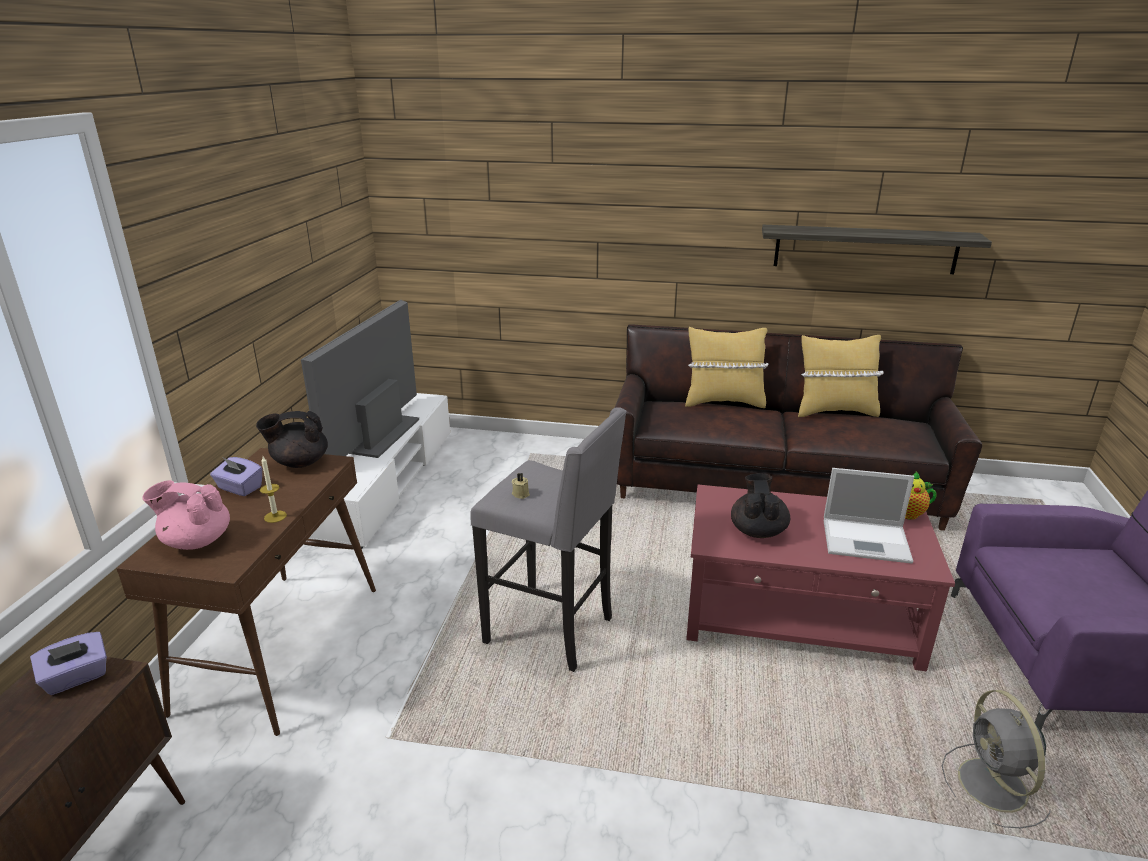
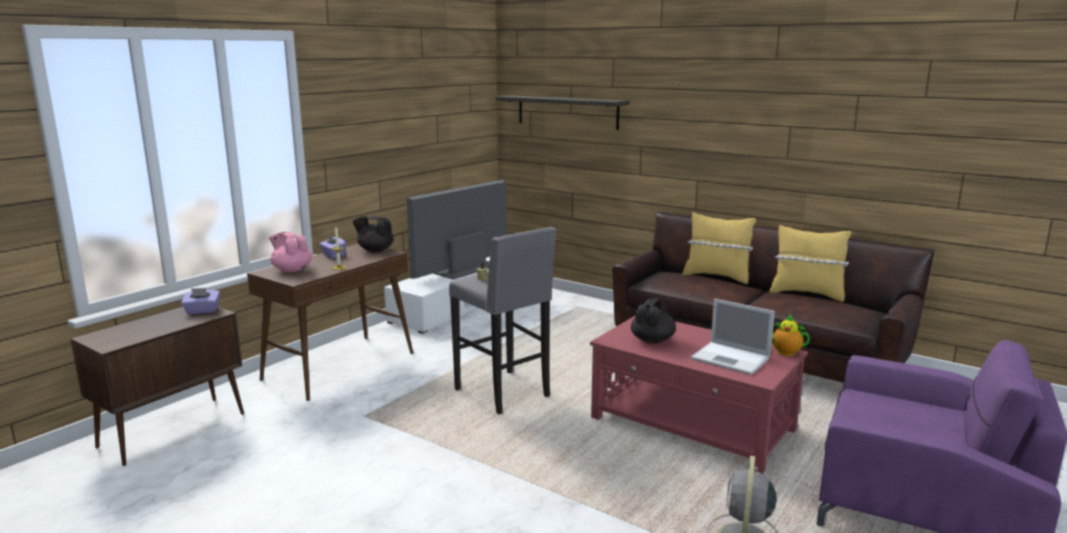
camera: 25 degrees right, 10 degrees down
(865, 249) = (845, 159): shelf -> shelf (567, 112)

